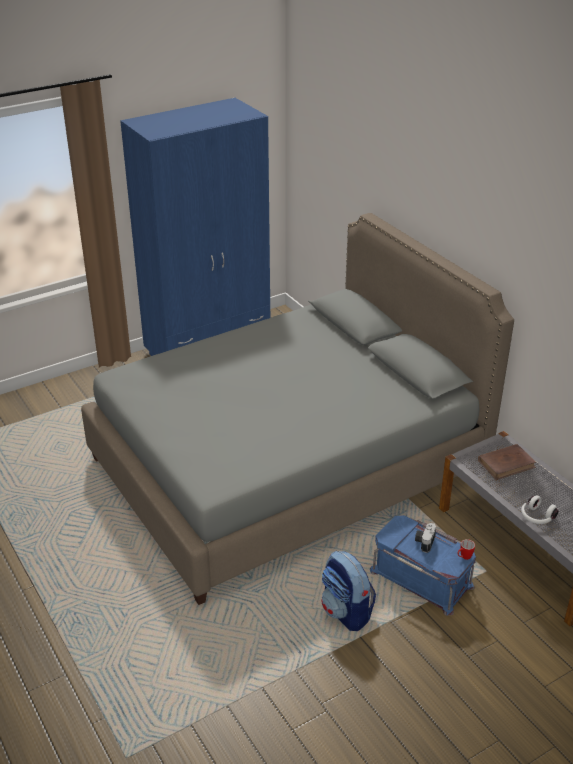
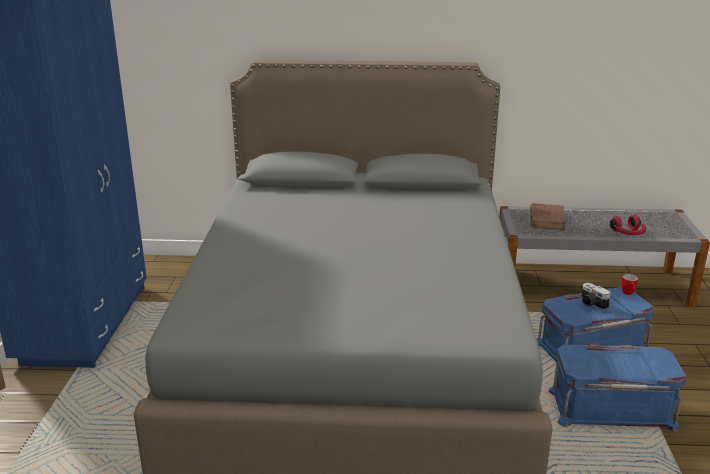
camera: 55 degrees left, 10 degrees down
(346, 612) = (611, 408): backpack -> blue storage box
(536, 517) = (628, 233): white headphones -> red headphones

